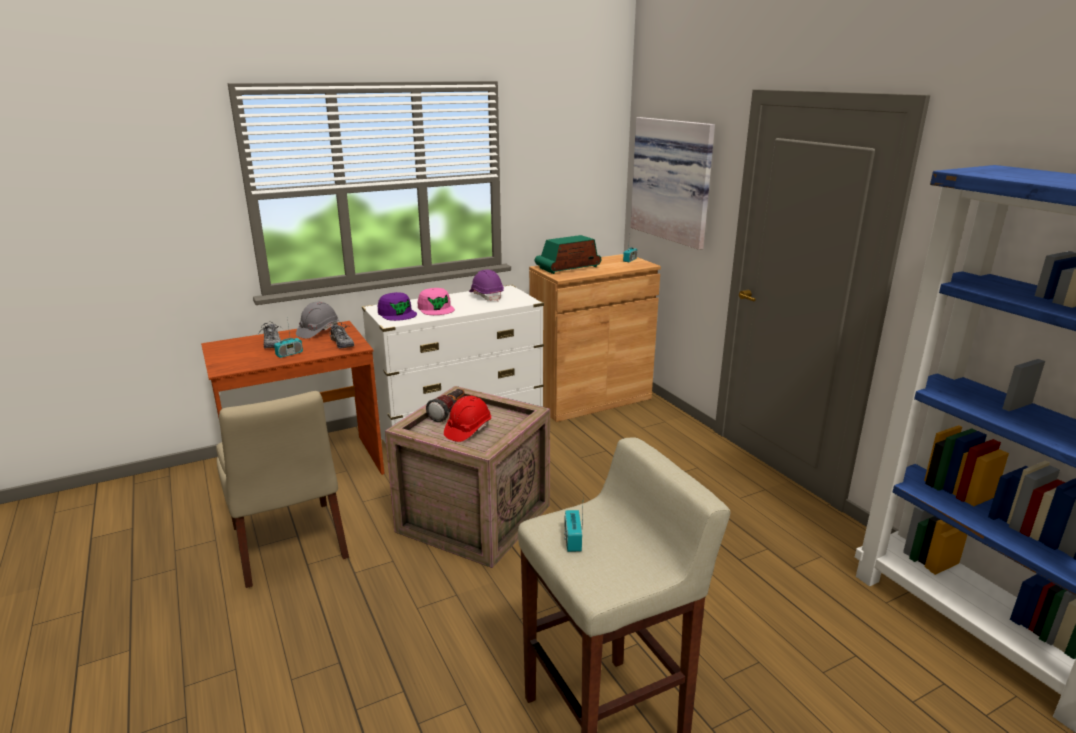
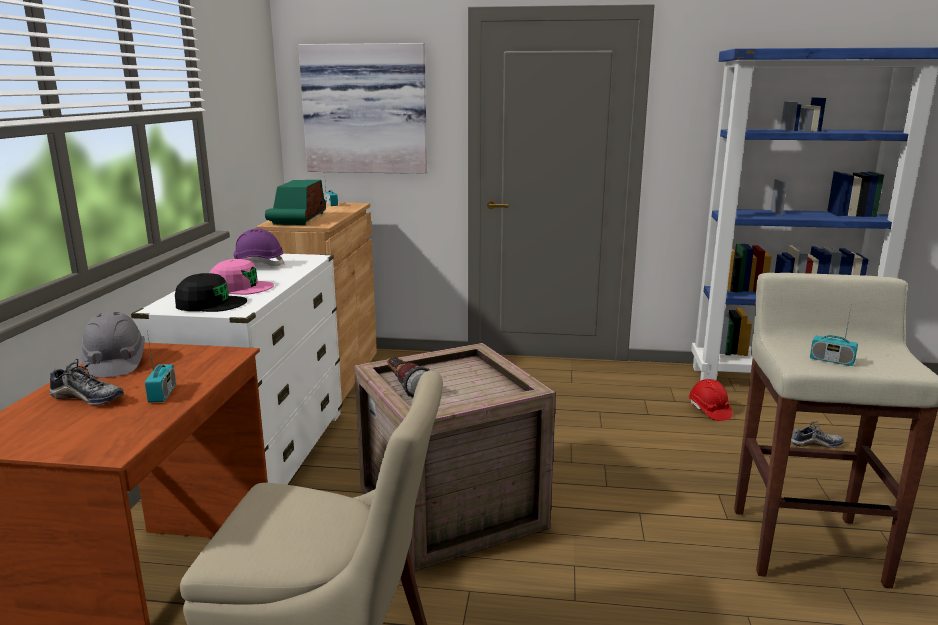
camera: 55 degrees left, 5 degrees down
(342, 343) = (201, 359): shoe -> shoe (816, 444)
(397, 313) = (210, 303): purple cap -> black cap
(468, 430) = (462, 389): red hard hat -> red hard hat (709, 410)

